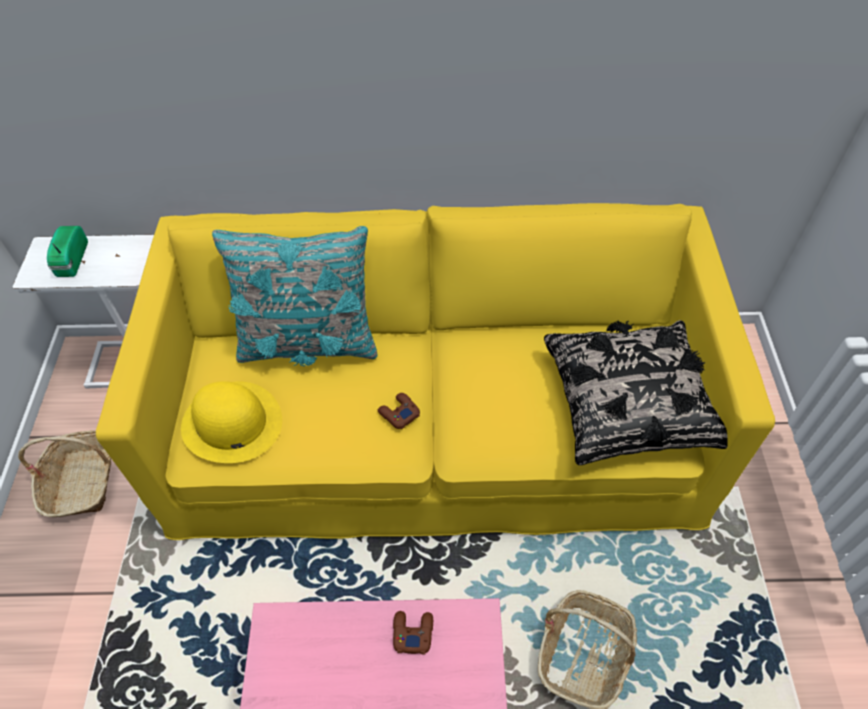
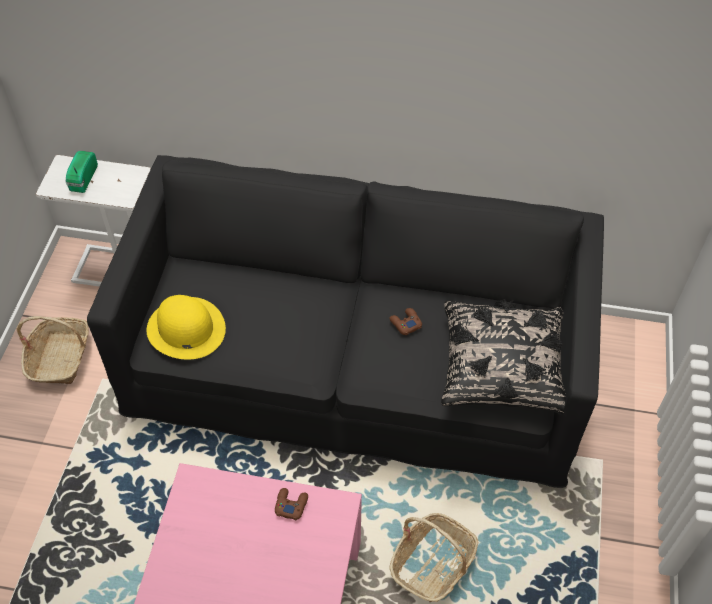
camera: 10 degrees right, 0 degrees up
(308, 344) = (257, 277): turquoise pillow -> none
(398, 413) = (316, 343): brown game controller -> brown game controller (405, 323)
(435, 428) = (355, 365): yellow sofa -> black sofa

